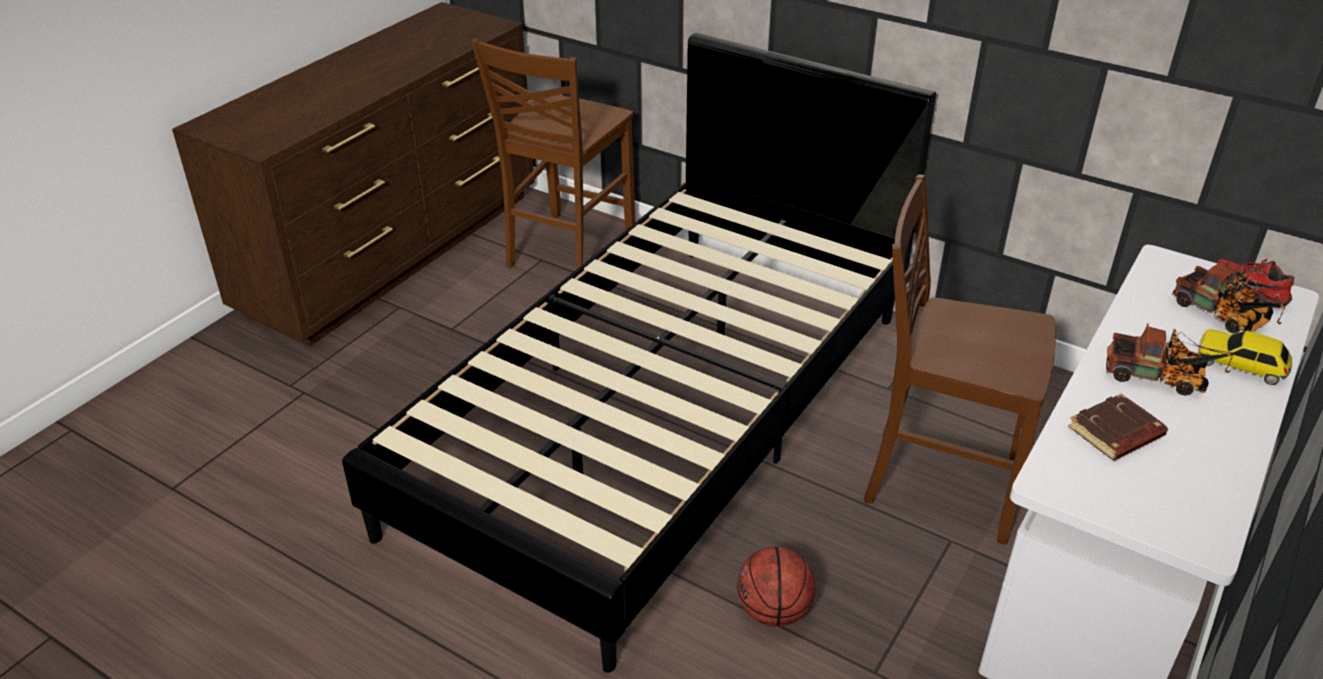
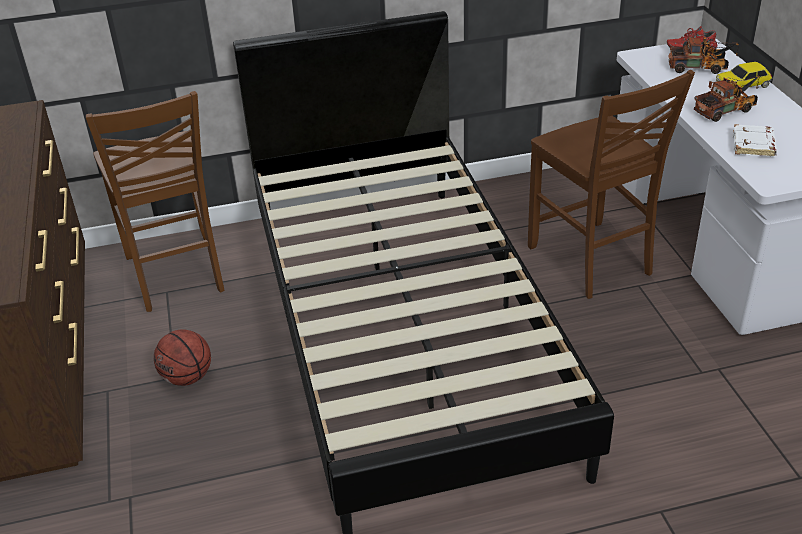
camera: 45 degrees left, 0 degrees up
(773, 611) = (619, 383): basketball -> basketball (187, 377)
(938, 482) = (591, 261): brown chair -> brown chair turned 90 degrees counterclockwise
(1116, 433) = (754, 145): brown book -> white book

